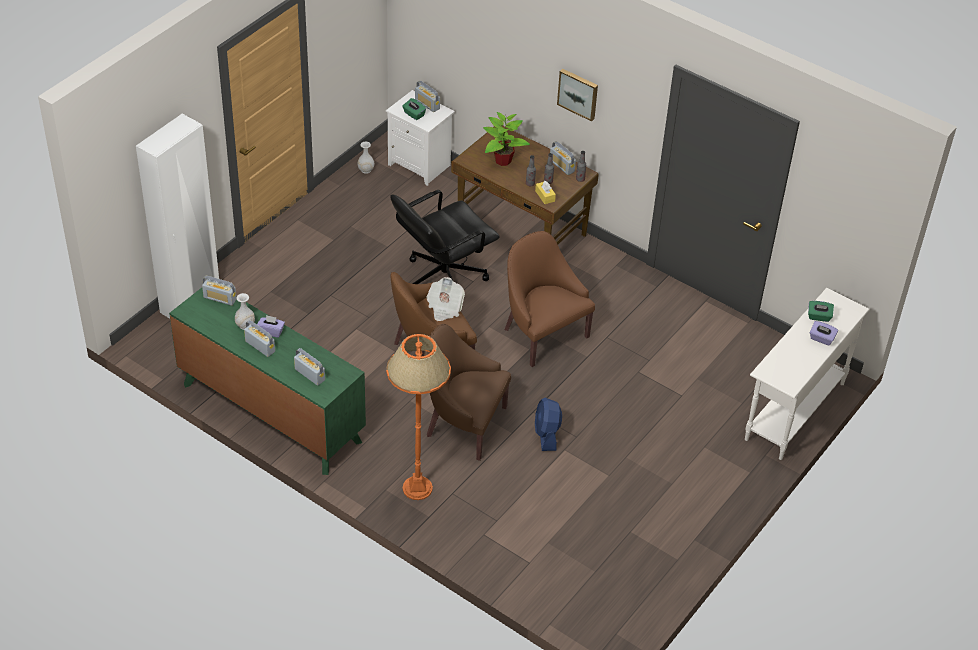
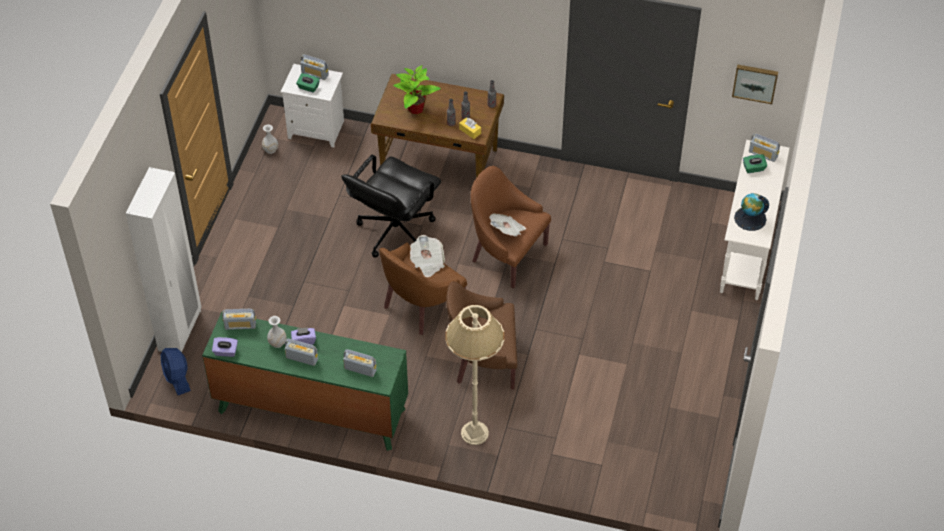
camera: 20 degrees left, 5 degrees up
(417, 488) = (474, 433): orange floor lamp -> beige floor lamp
(540, 304) = (507, 231): none -> newspaper
(547, 434) = (557, 345): blue fan -> blue fan (177, 378)
(562, 166) = (469, 97): radio -> radio (763, 154)
(578, 93) = (474, 30): picture -> picture (755, 82)
(788, 363) = (750, 218): none -> globe
(821, 339) = (765, 188): purple tissue box -> purple tissue box (225, 352)

